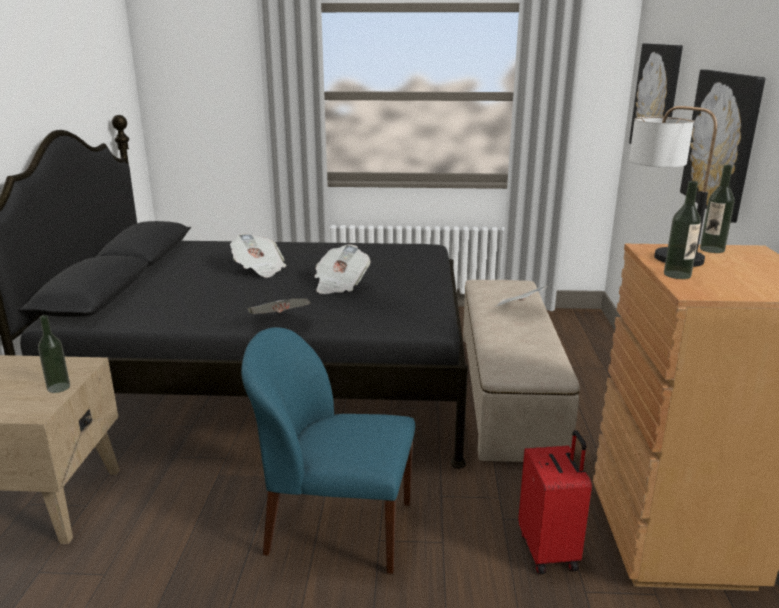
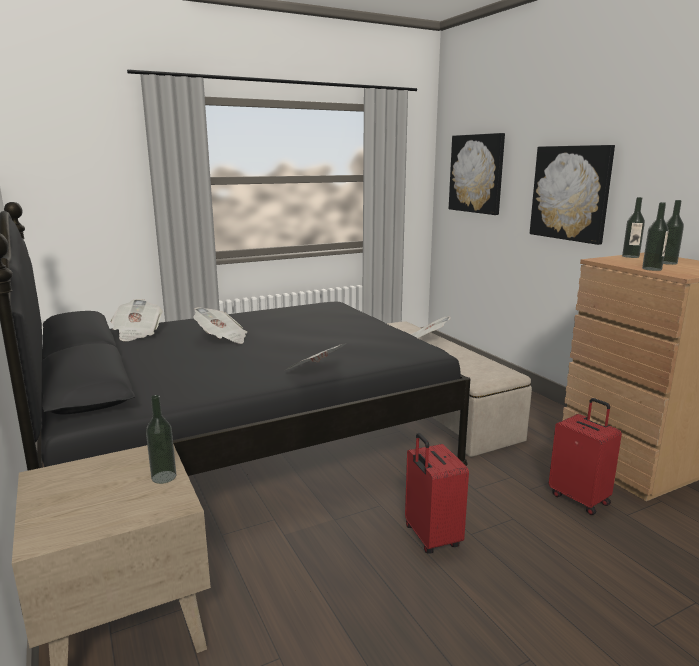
camera: 30 degrees left, 5 degrees down
(336, 527) = (430, 537): blue chair -> red suitcase
(340, 285) = (317, 337): newspaper -> newspaper (137, 333)
(658, 253) = (612, 261): table lamp -> none
(735, 269) = (667, 263): none -> bottle

